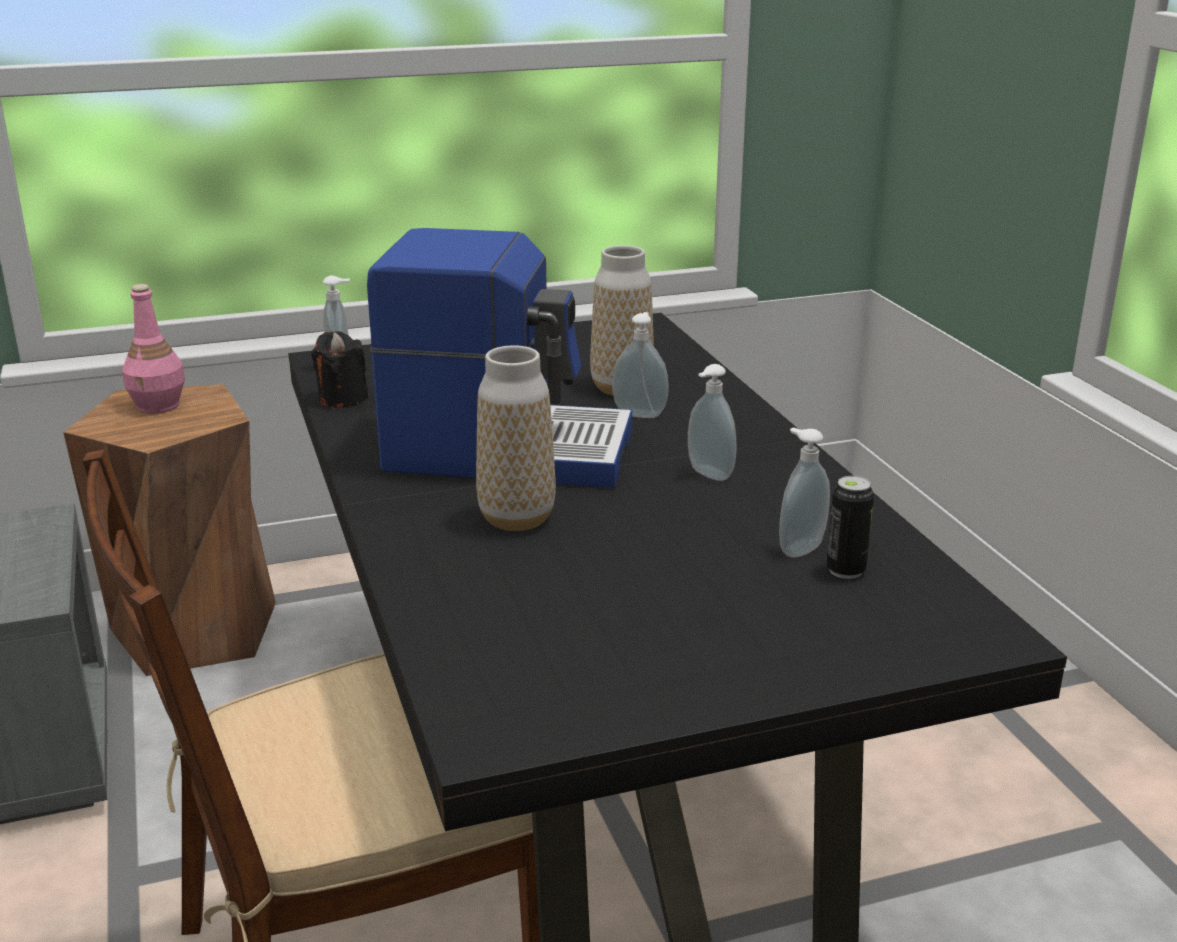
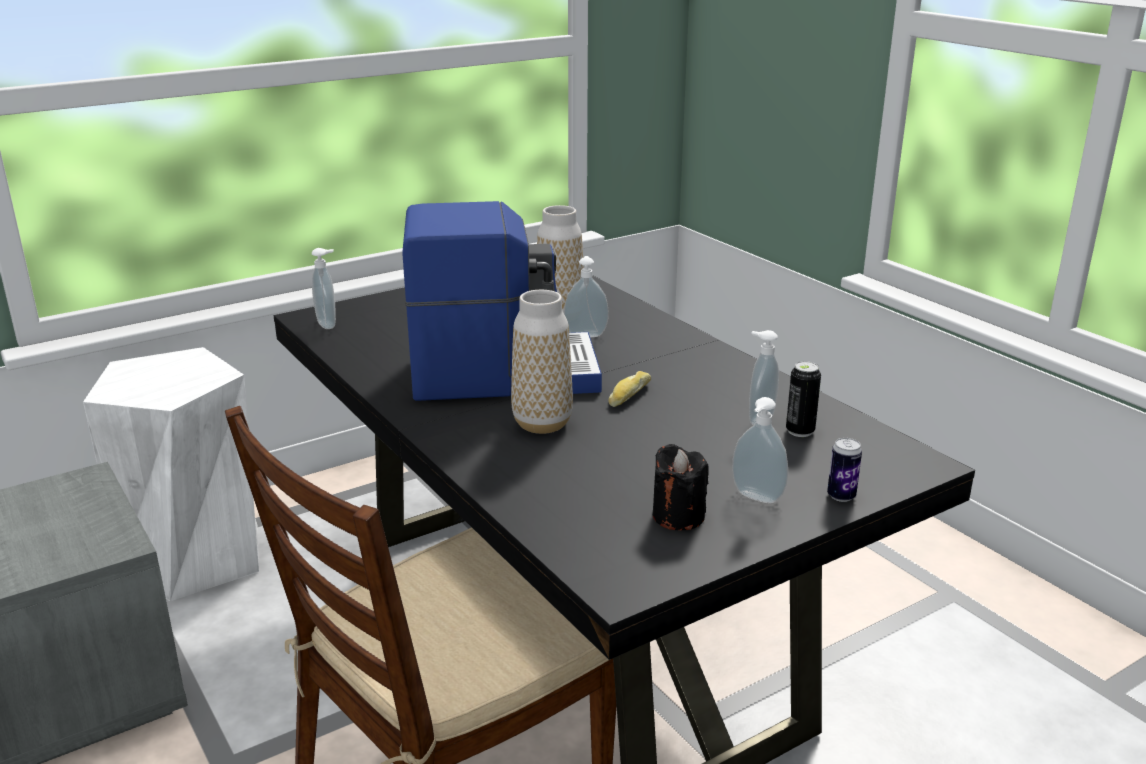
camera: 15 degrees left, 0 degrees up
(159, 406) = (157, 370): pink bottle -> none
(195, 630) = (197, 557): brown stool -> white stool
(342, 398) = (344, 347): black candle -> black candle (678, 516)
(647, 496) = (628, 395): none -> bread
(707, 475) = (663, 374): soap dispenser -> soap dispenser (756, 498)
(850, 665) = (841, 496): none -> can

